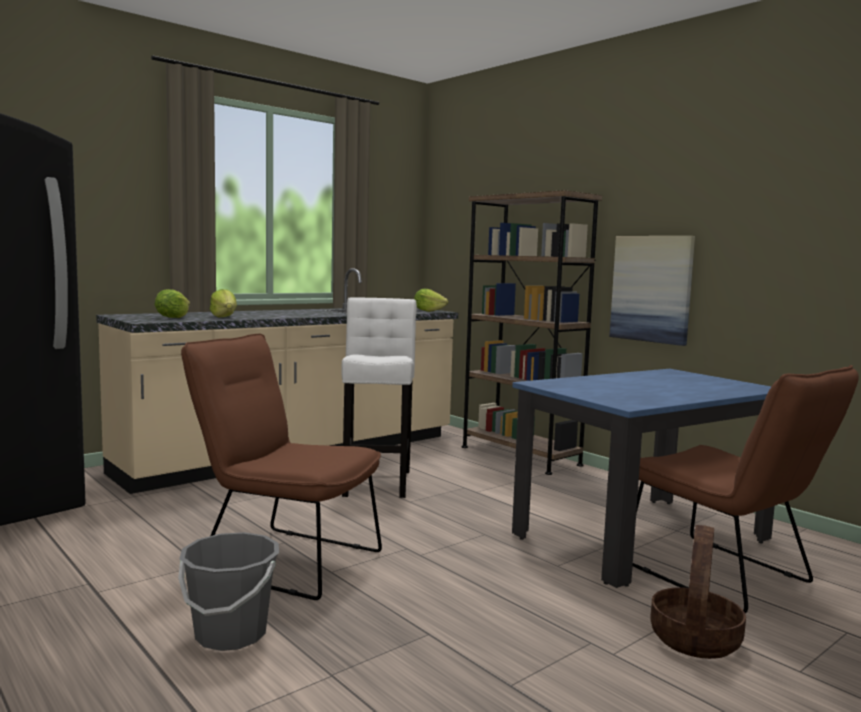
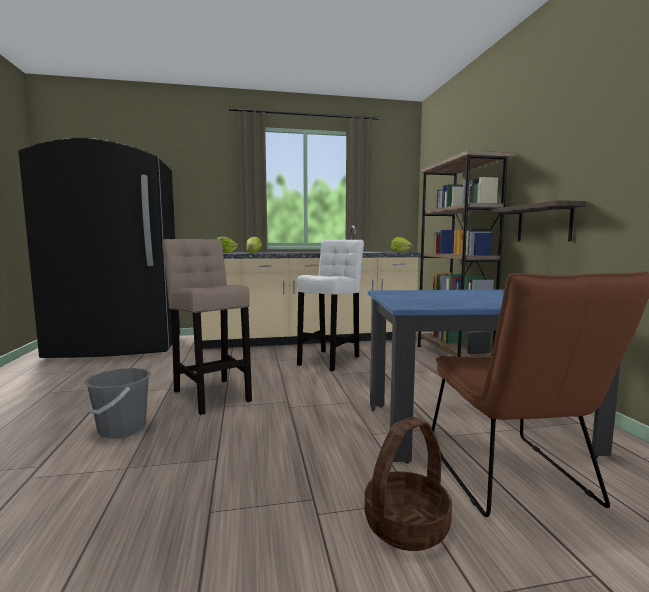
camera: 30 degrees right, 0 degrees up
(282, 559) = (211, 394): brown chair -> beige stool
(652, 288) = (544, 223): picture -> shelf

